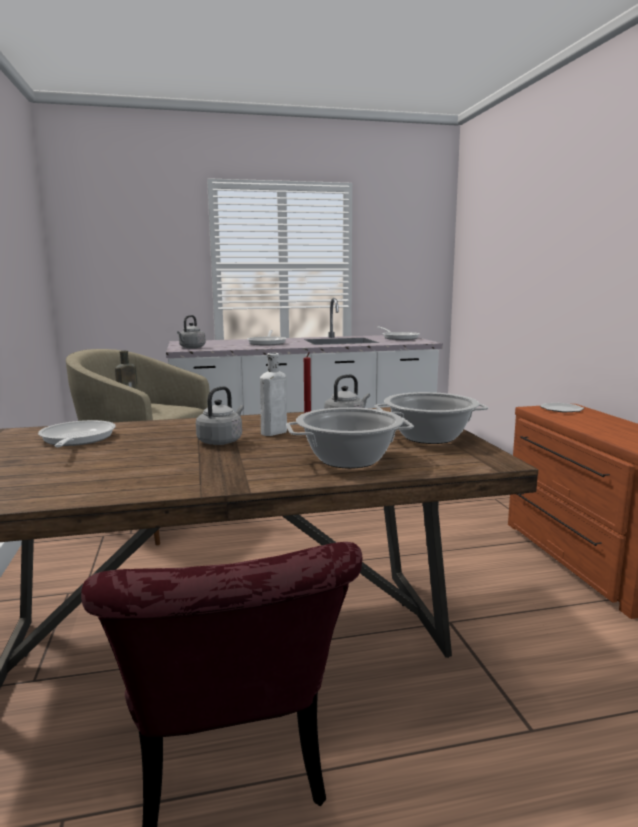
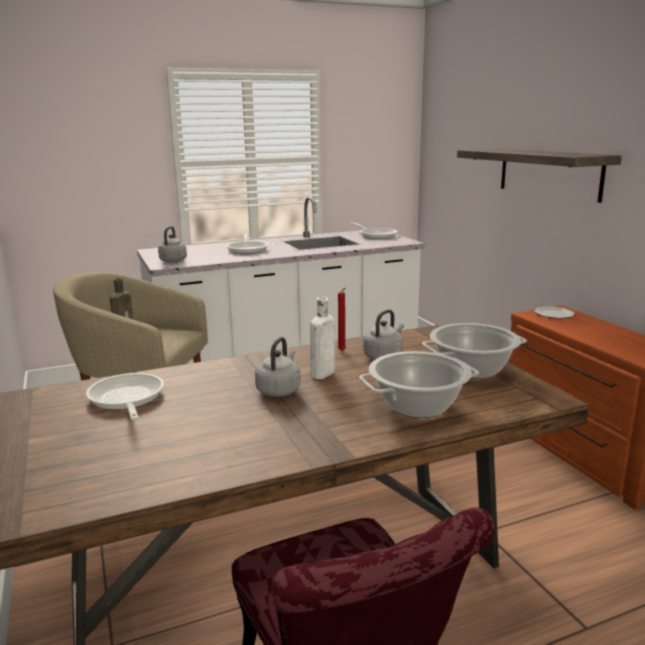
camera: 10 degrees left, 5 degrees up
(564, 267) = (548, 173): none -> shelf

